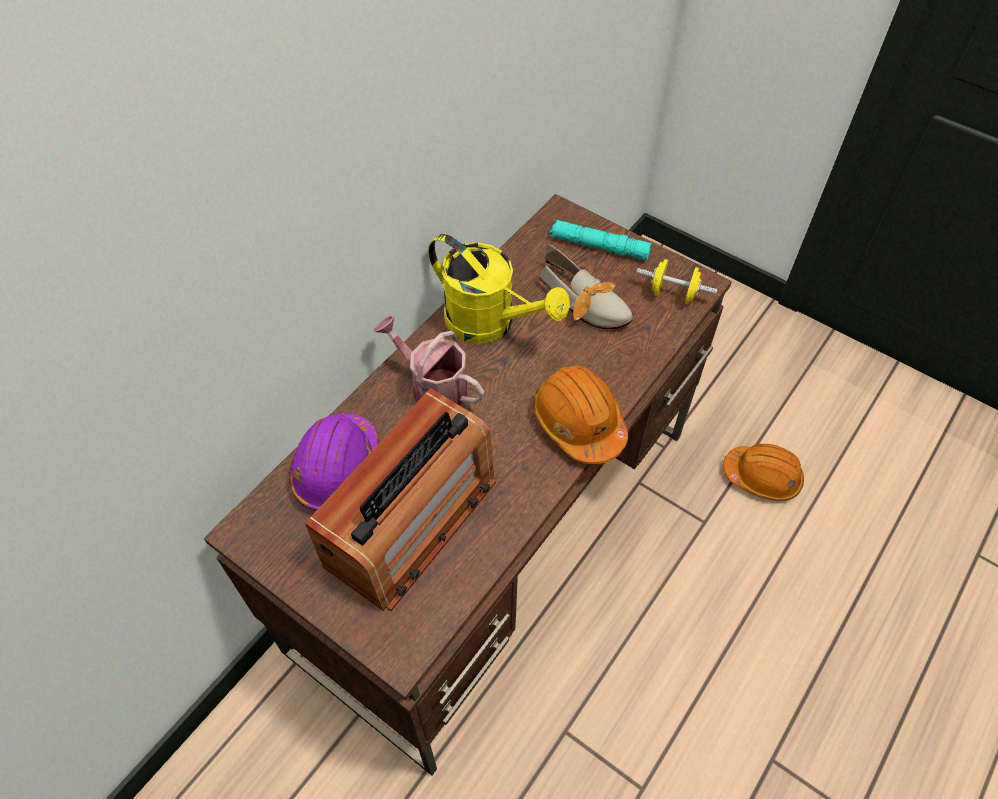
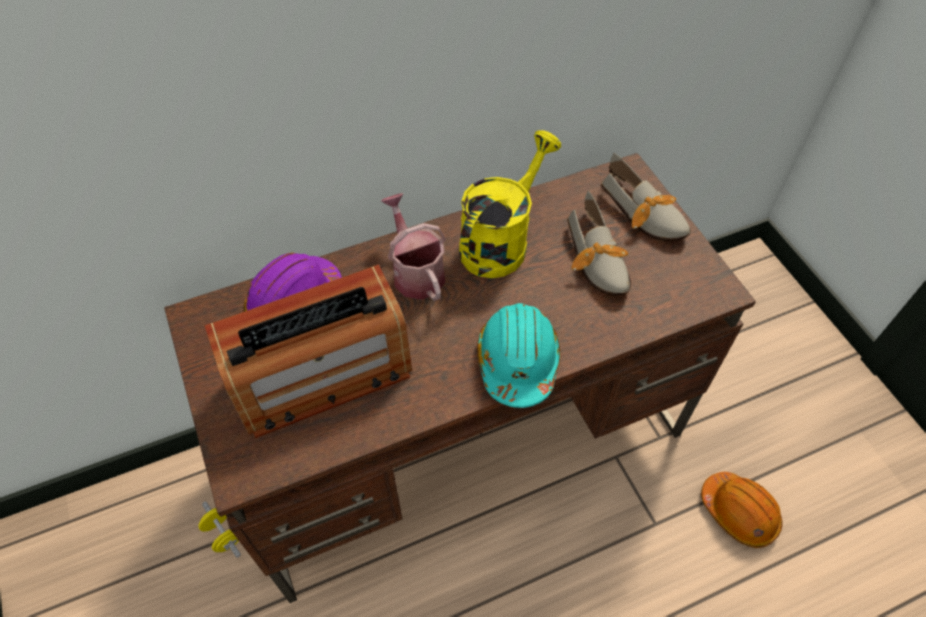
camera: 30 degrees right, 0 degrees up
(491, 323) = (500, 241): yellow watering can -> yellow watering can turned 120 degrees counterclockwise
(578, 422) = (517, 361): orange hard hat -> turquoise hard hat
(599, 246) = (645, 215): turquoise flashlight -> shoe
(673, 294) = (687, 288): yellow dumbbell -> yellow dumbbell (224, 534)

